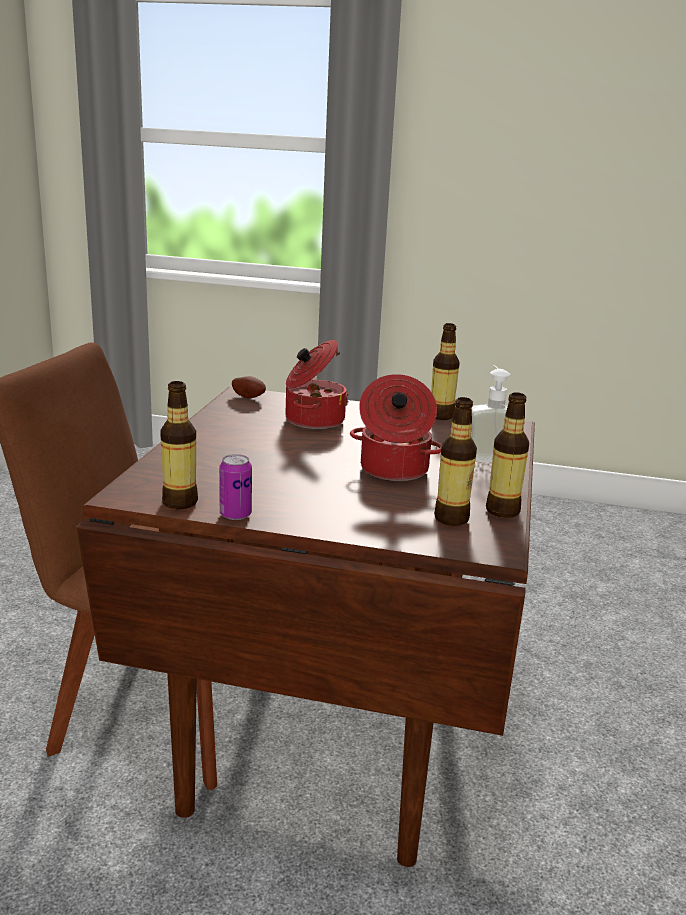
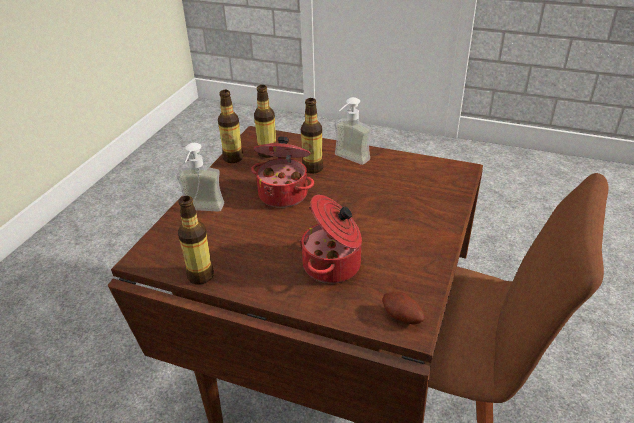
camera: 170 degrees left, 15 degrees up
(180, 502) = (425, 164): bottle -> bottle (312, 168)
(235, 514) = (391, 155): can -> none
(310, 508) = (348, 160): none -> soap dispenser

